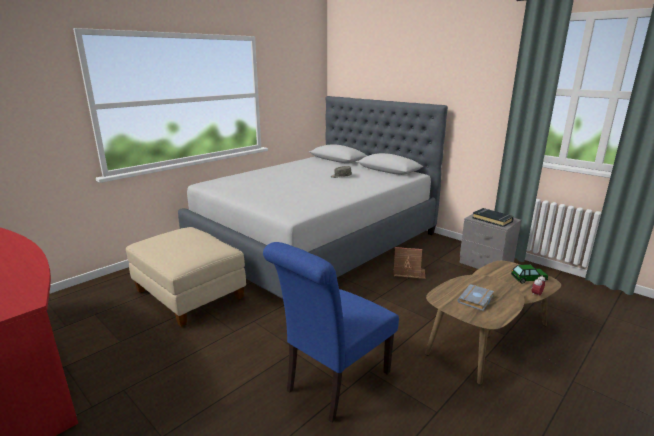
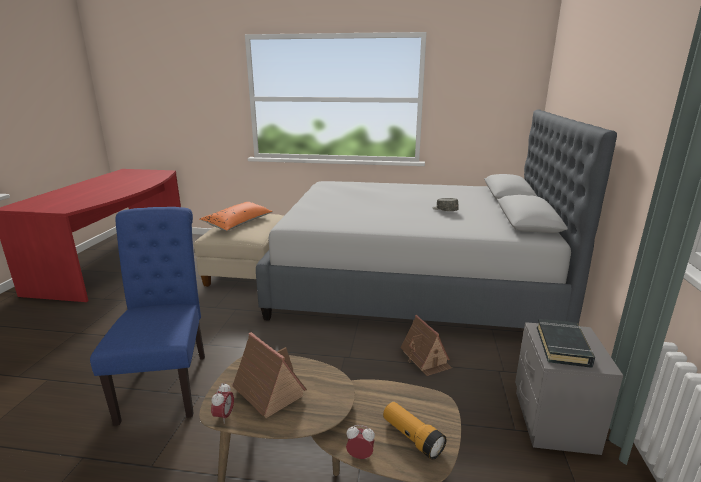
camera: 55 degrees right, 0 degrees up
(176, 246) = (238, 223): none -> orange pillow
(333, 384) = (167, 382): blue chair -> blue chair turned 75 degrees clockwise
(476, 300) = (267, 391): grey book -> toy house
(494, 319) = (224, 416): none -> alarm clock
(528, 279) = (412, 437): toy car -> flashlight

